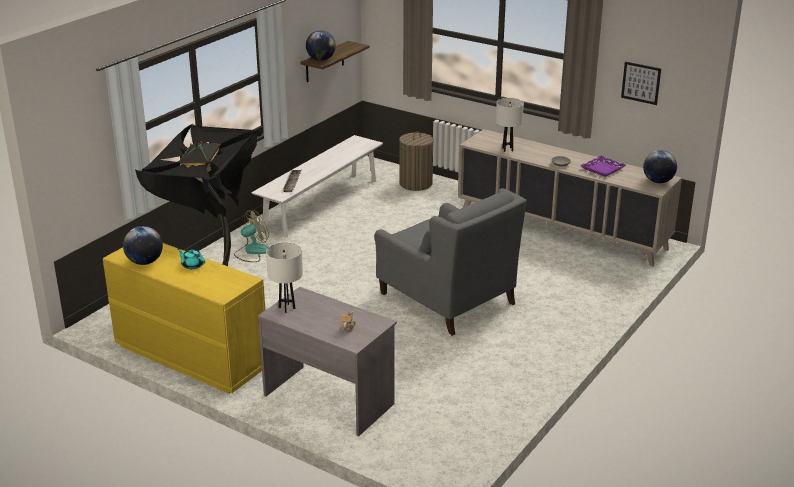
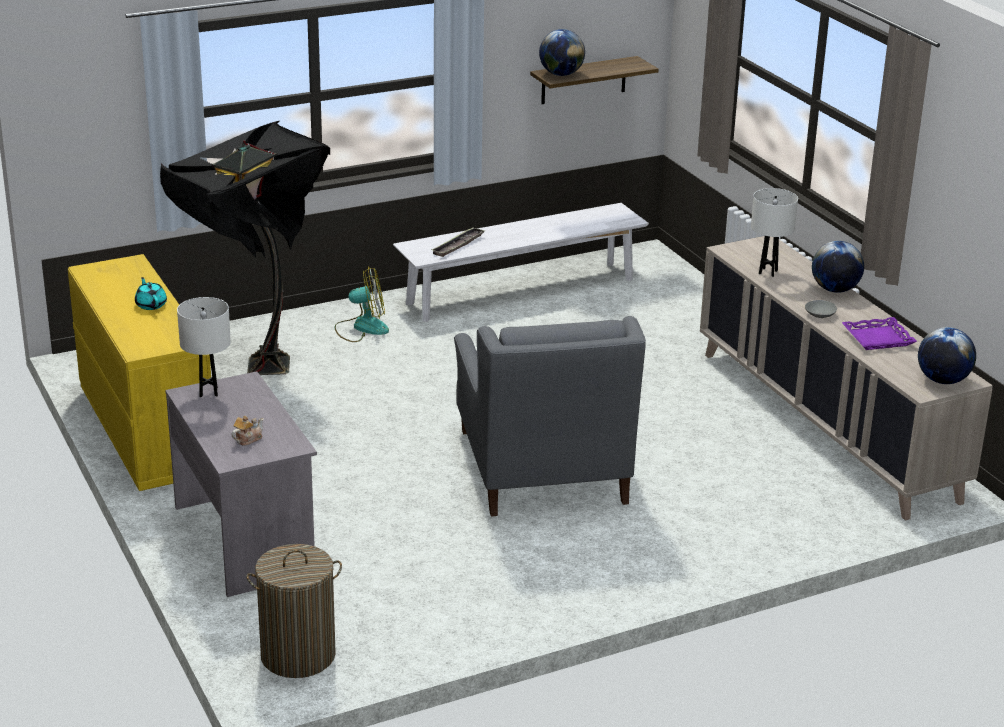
camera: 30 degrees right, 0 degrees up
(145, 262) = (105, 285): globe -> globe (835, 290)
(415, 184) = (684, 299): laundry basket -> laundry basket (298, 655)
(641, 83) = (972, 210): picture -> none

